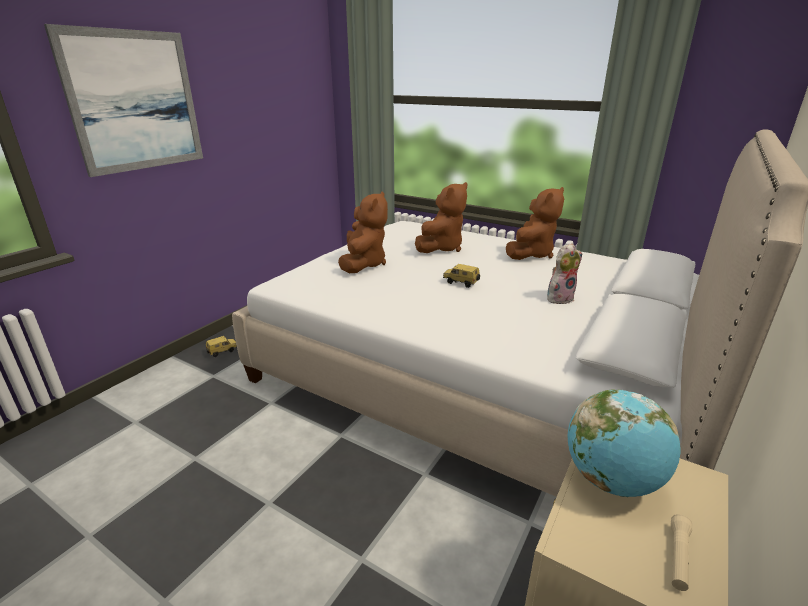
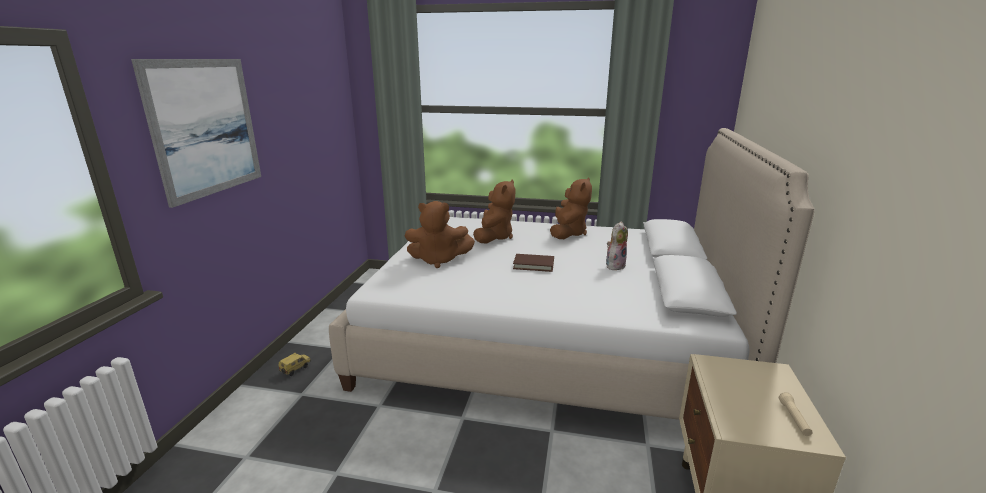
camera: 20 degrees left, 5 degrees down
(363, 264) = (438, 260): brown plush toy -> brown plush toy turned 105 degrees clockwise
(460, 283) = (533, 265): toy car -> brown book
(611, 480) = (729, 384): globe -> none

